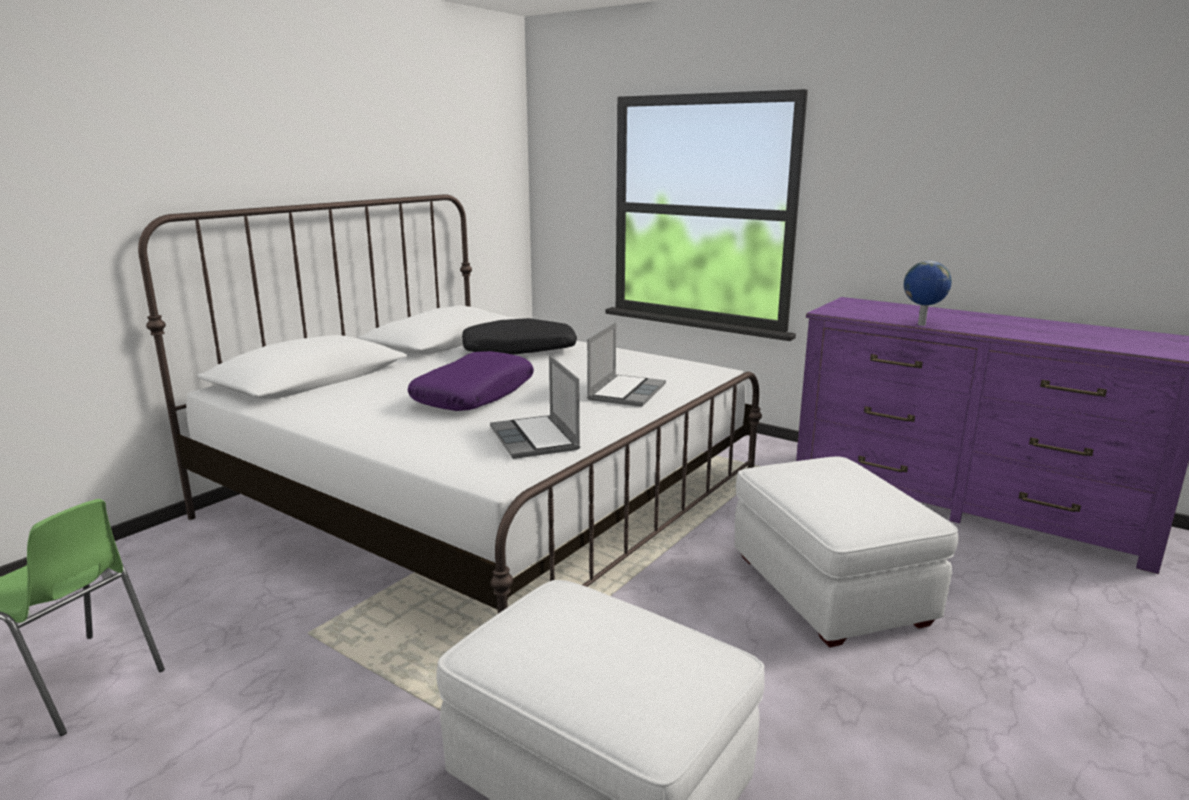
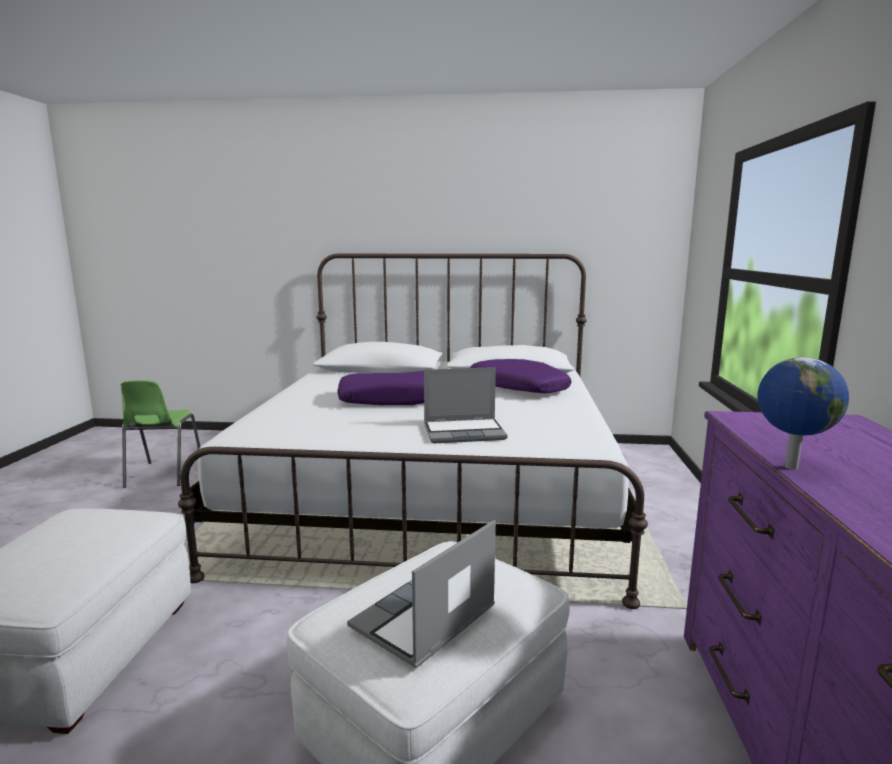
camera: 60 degrees right, 5 degrees down
(519, 351) = (517, 388): black pillow -> purple pillow
(536, 439) = (317, 430): laptop -> laptop (424, 620)

